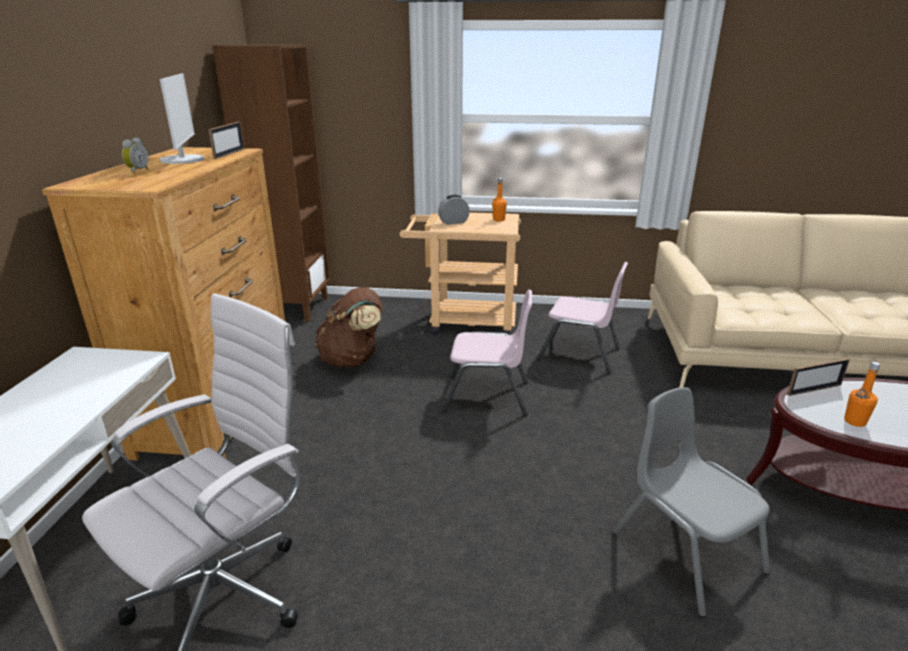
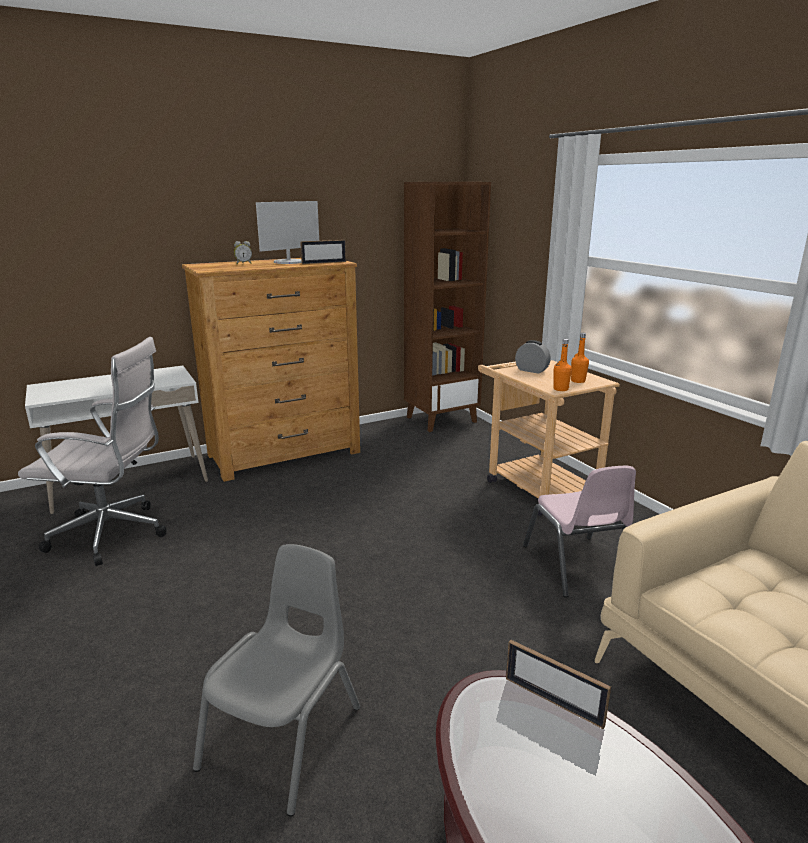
camera: 55 degrees right, 5 degrees down
(353, 360) = (399, 468): brown backpack -> none
(487, 396) = (422, 542): pink chair -> none
(854, 421) = (498, 752): orange bottle -> orange bottle (560, 389)

